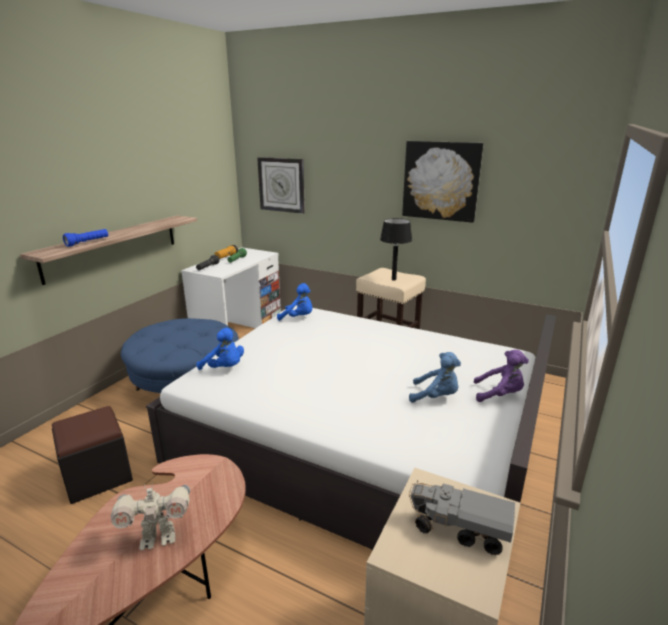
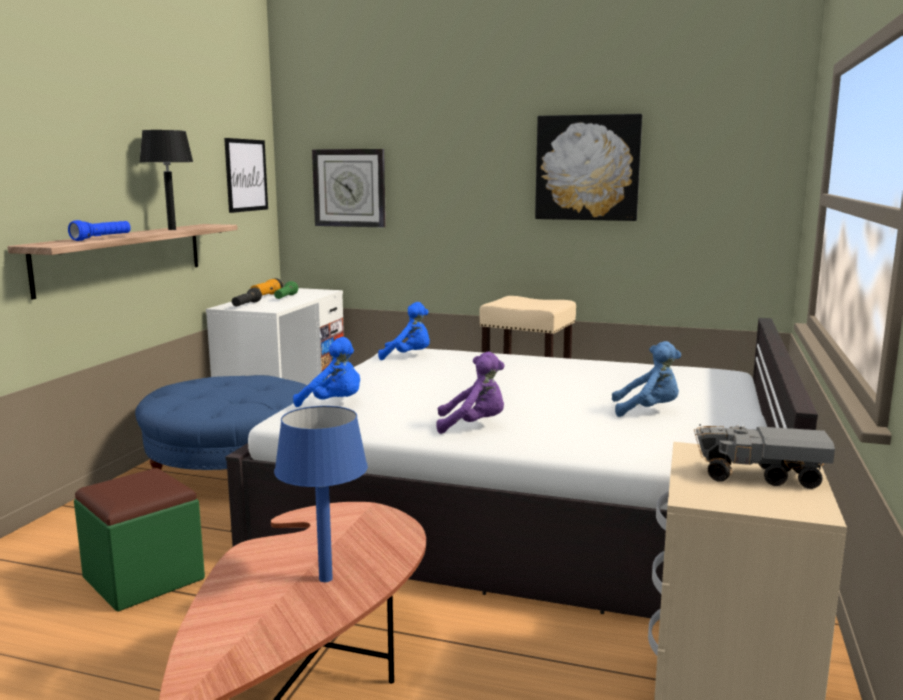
camera: 10 degrees left, 10 degrees down
(98, 475) = (144, 578): black ottoman -> green ottoman
(158, 538) = (326, 578): toy robot -> blue table lamp
(211, 177) = (246, 175): none -> picture
(394, 279) = (534, 304): black table lamp -> black table lamp (172, 229)
(499, 394) = (728, 404): purple plush toy -> purple plush toy (473, 425)

